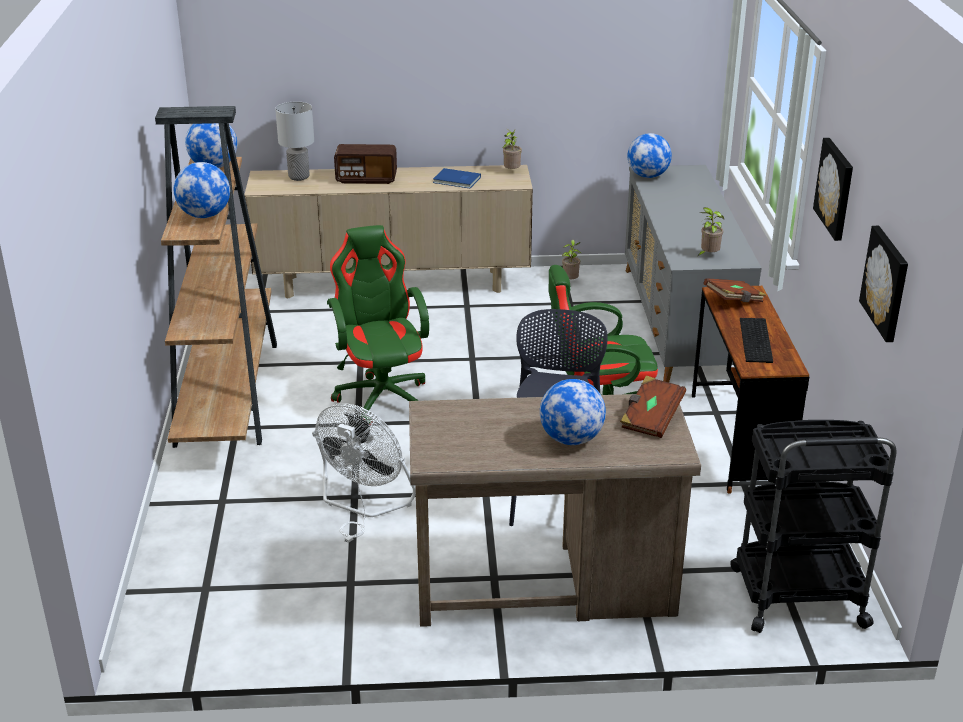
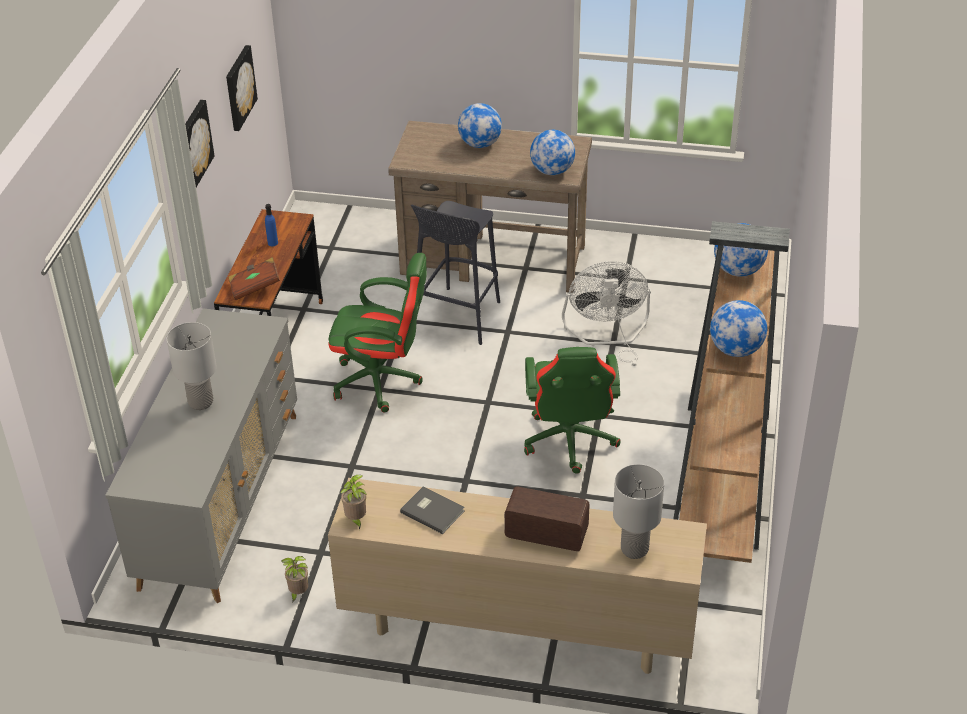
camera: 165 degrees left, 10 degrees up
(358, 503) = (610, 336): white fan -> white fan turned 135 degrees clockwise
(457, 180) = (432, 510): blue book -> grey book
(648, 176) = (195, 480): globe -> globe (552, 171)
(651, 418) = (419, 151): brown book -> none
(688, 210) = (200, 404): none -> grey table lamp
(708, 255) = (238, 331): potted plant -> none
(757, 341) = (272, 243): keyboard -> blue bottle
(798, 596) = (332, 229): black cart -> none

